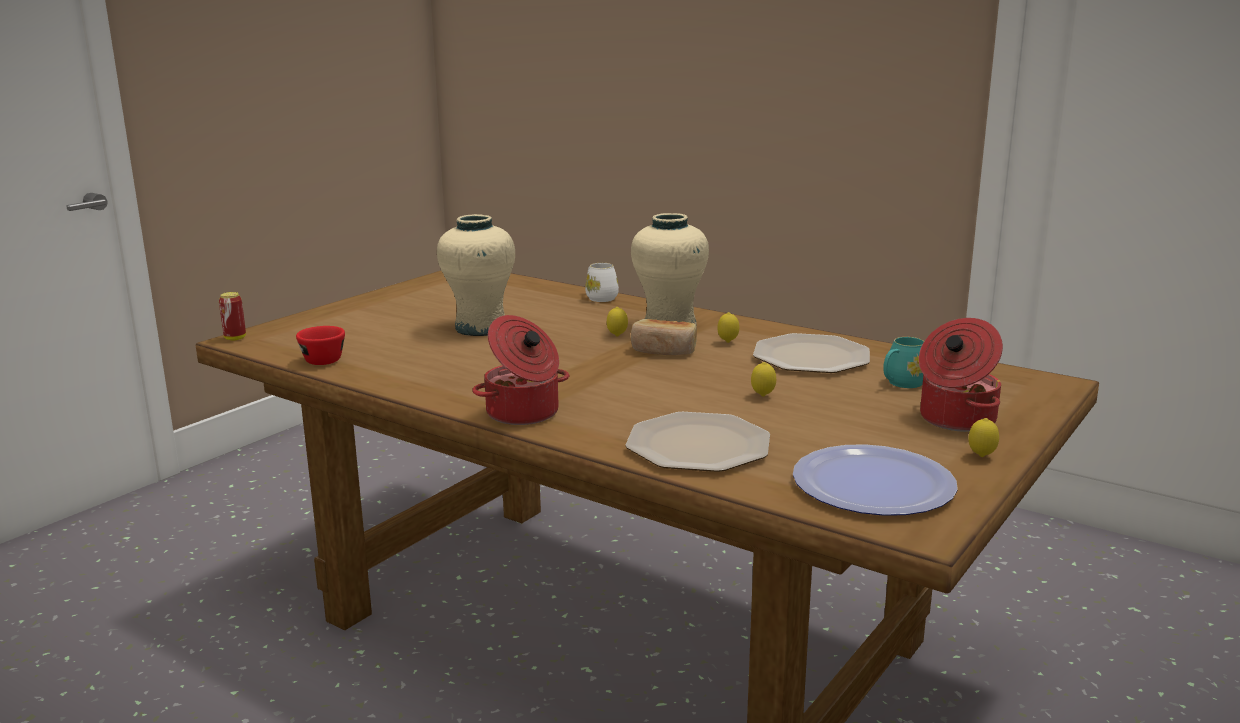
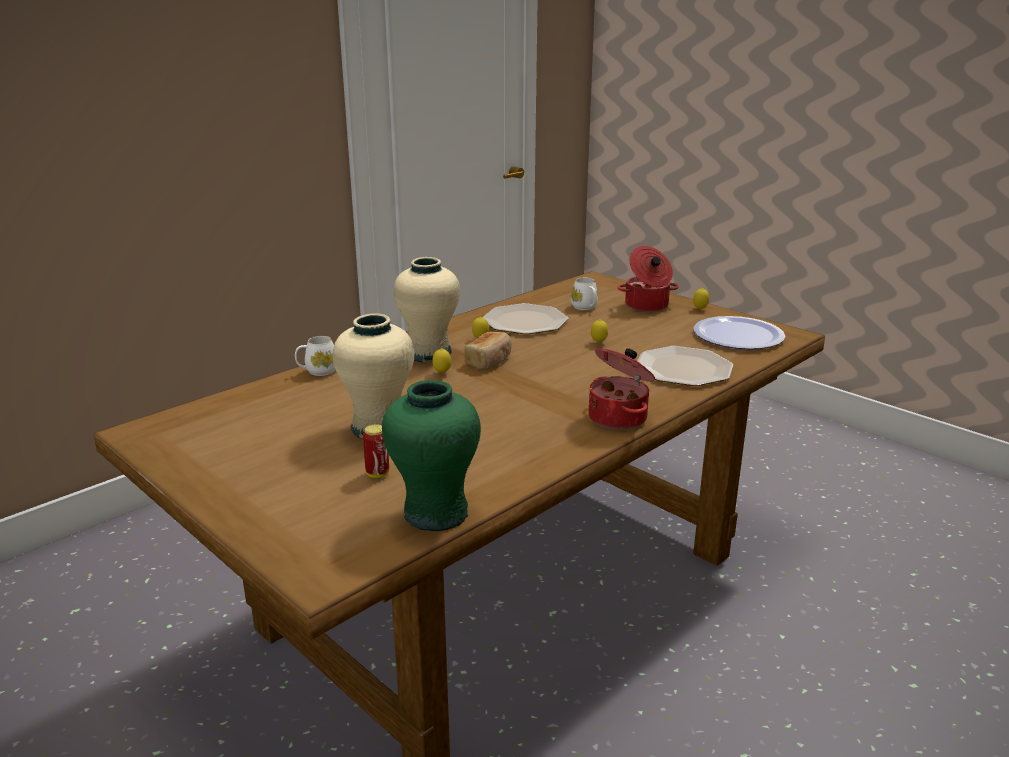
camera: 80 degrees left, 5 degrees up
(235, 338) = (314, 581): can -> can (377, 474)
(321, 359) = (436, 513): red cup -> green vase
(901, 384) = (585, 308): turquoise mug -> white mug

